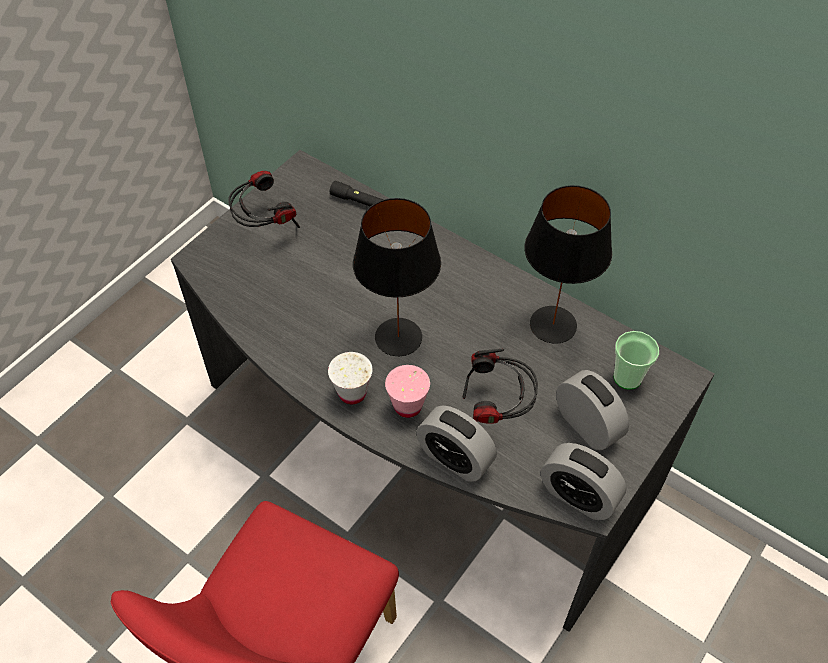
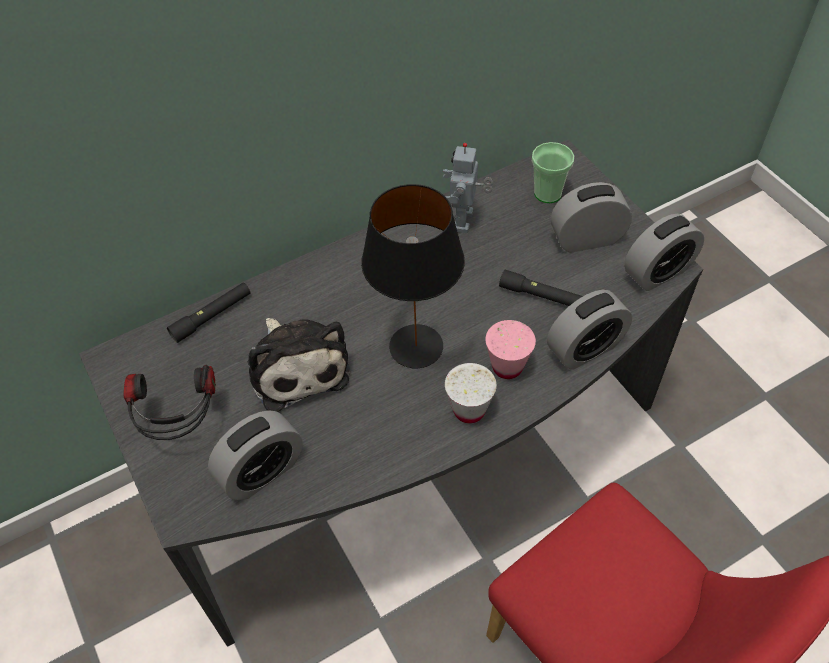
camera: 65 degrees left, 0 degrees up
(246, 286) = (262, 471): none -> alarm clock
(343, 270) = (297, 366): none -> plush toy
(497, 410) = (543, 296): headphones -> black flashlight
(553, 325) = (464, 221): black table lamp -> toy robot

